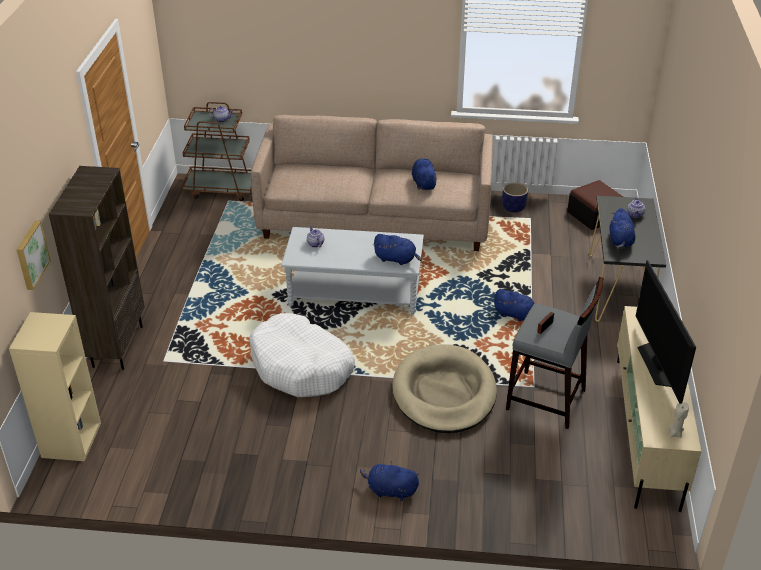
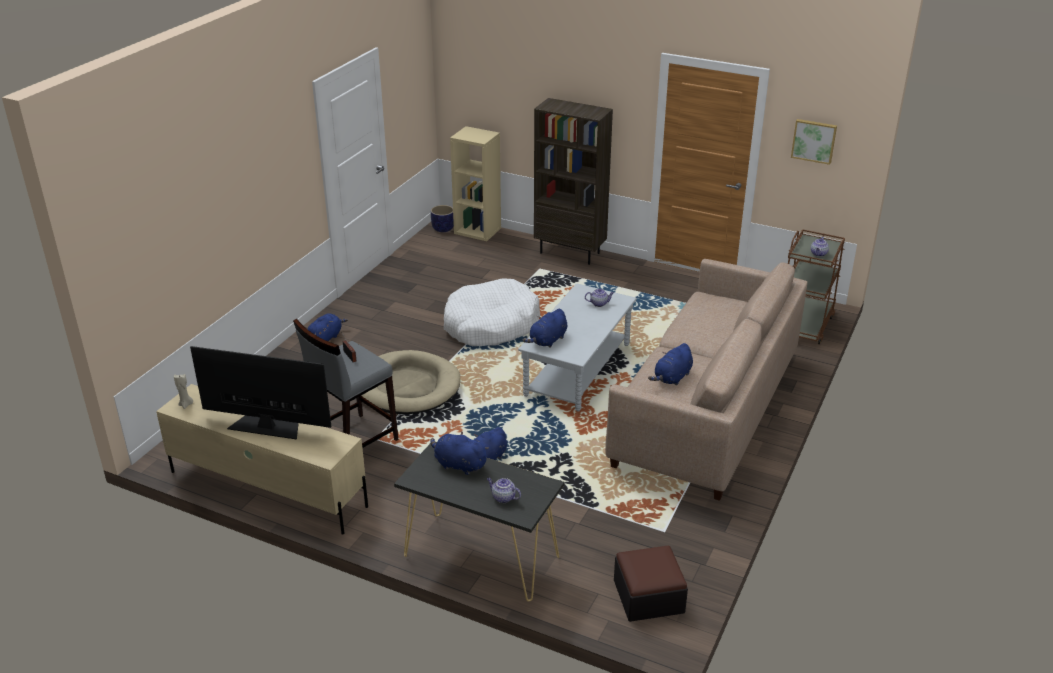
camera: 110 degrees right, 5 degrees down
(31, 255) = (522, 105): picture -> picture (814, 141)
(423, 183) = (672, 378): blue plush toy -> blue plush toy turned 120 degrees clockwise
(514, 208) = (695, 525): planter -> planter (443, 229)

